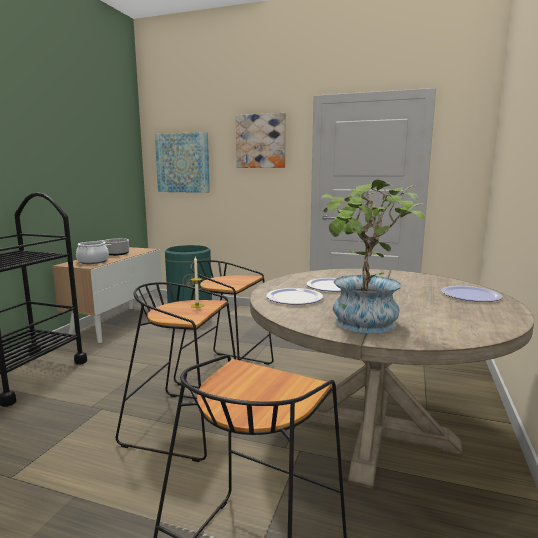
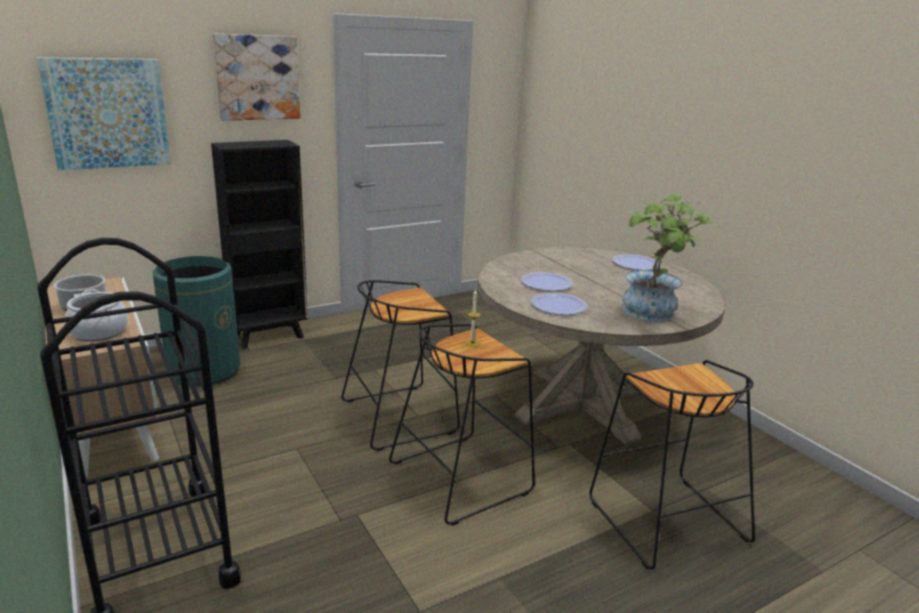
camera: 50 degrees left, 10 degrees up
(249, 311) = (270, 336): none -> black bookcase

